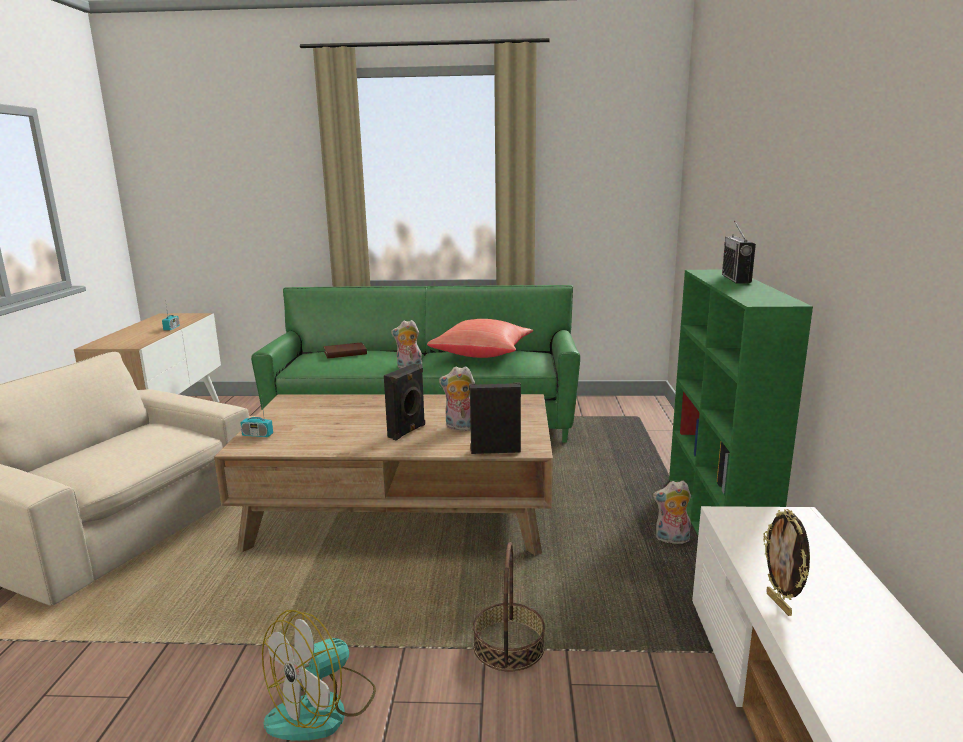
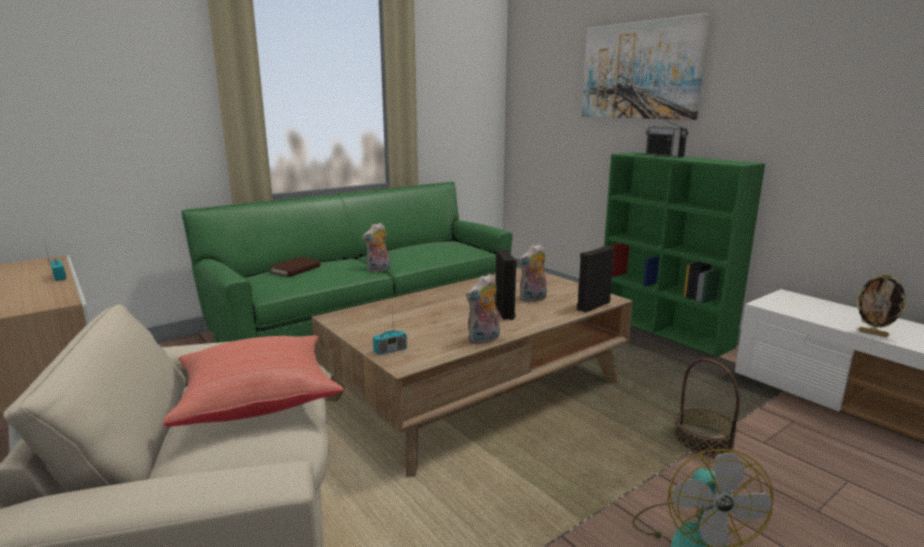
camera: 40 degrees left, 0 degrees up
(482, 354) = (421, 248): red pillow -> red pillow (257, 401)
(671, 540) = (662, 347): plush toy -> plush toy (484, 340)
(751, 155) = (640, 70): none -> picture

